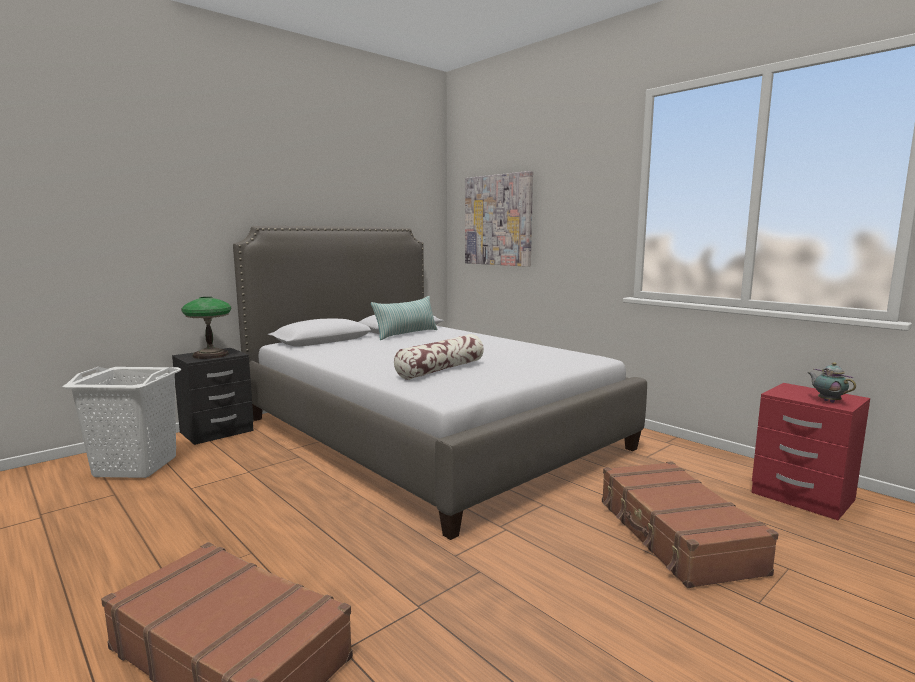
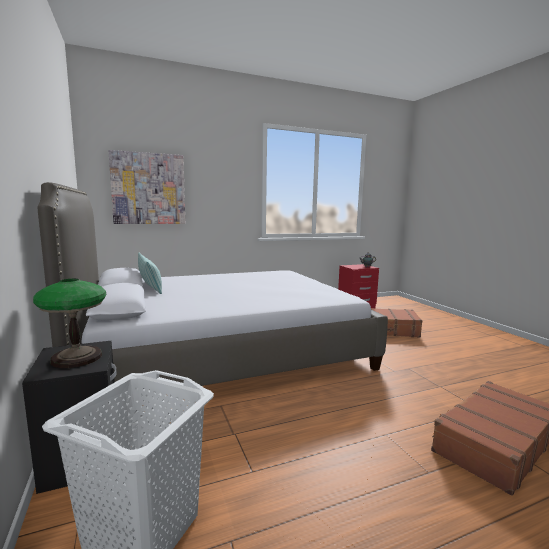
camera: 70 degrees left, 0 degrees up
(441, 369) = (288, 291): pillow -> none

